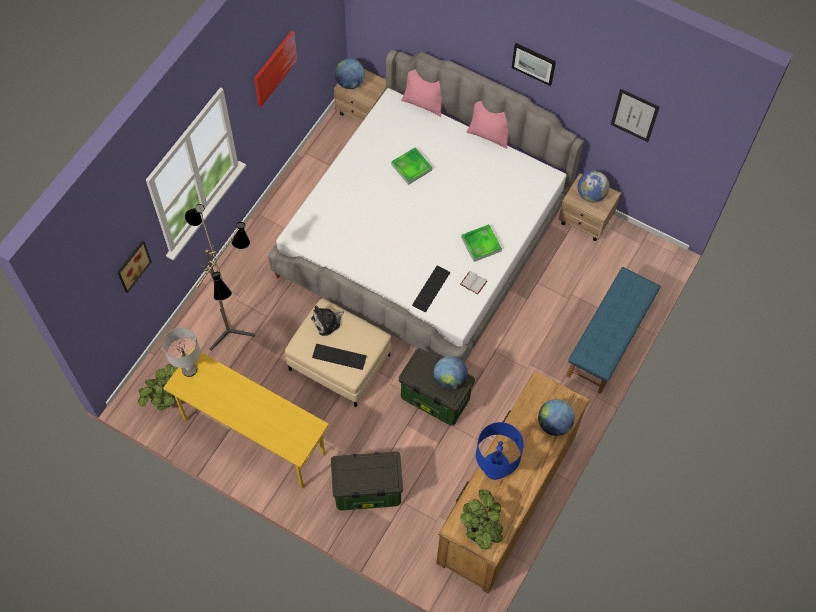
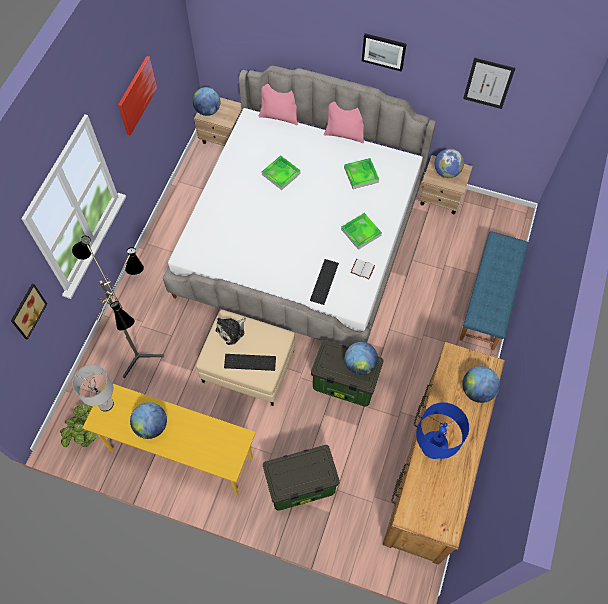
camera: 10 degrees left, 0 degrees up
(229, 399) = (151, 426): none -> globe
(481, 529) = (433, 513): potted plant -> none
(496, 183) = (361, 175): none -> tray

